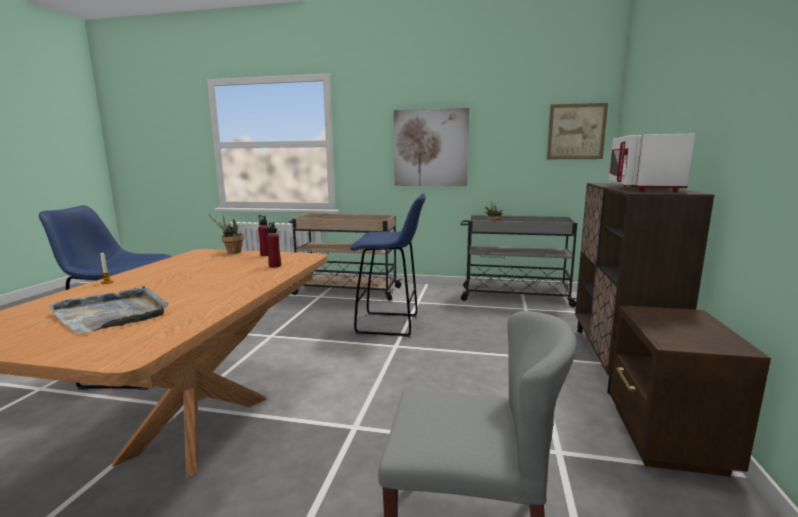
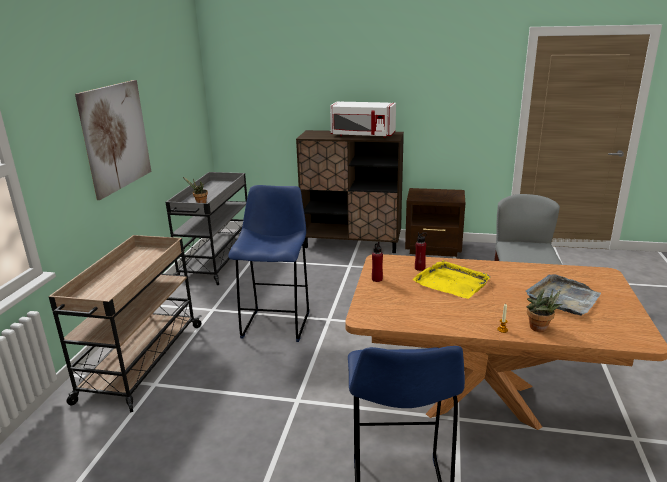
camera: 90 degrees left, 10 degrees up
(228, 273) = (451, 282): none -> yellow tray
(232, 252) = (365, 299): potted plant -> potted plant (540, 329)
(576, 131) = (191, 92): picture -> none

